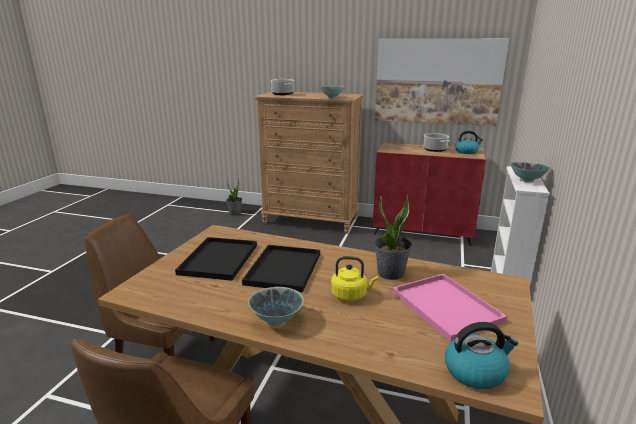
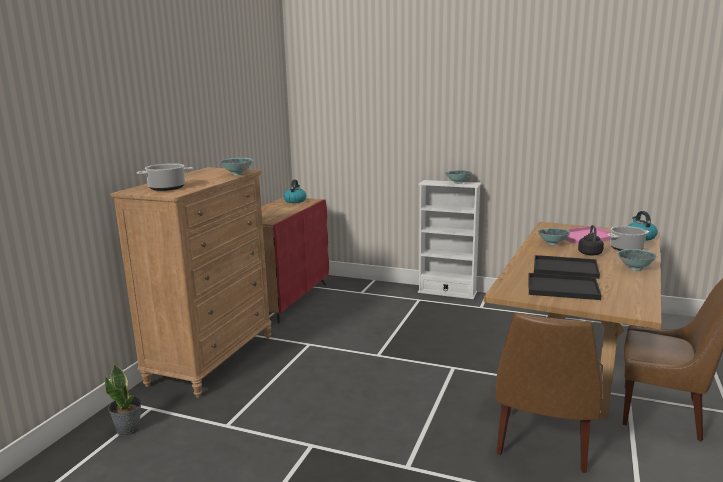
camera: 85 degrees left, 5 degrees down
(351, 295) = (589, 253): yellow kettle -> black kettle
(391, 273) = (552, 244): potted plant -> bowl
(435, 149) = (279, 207): cooking pot -> cooking pot (626, 248)
(437, 81) = (249, 138): picture -> none

